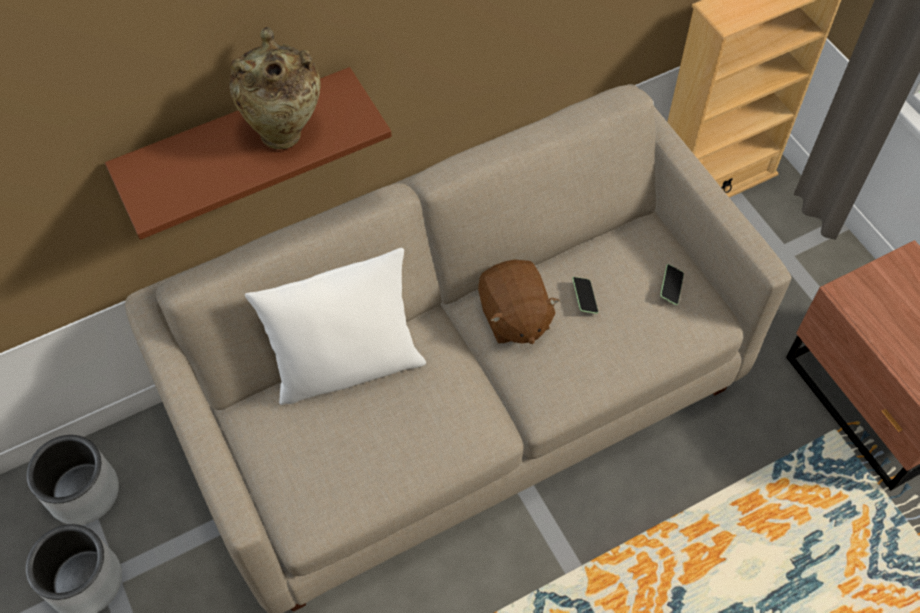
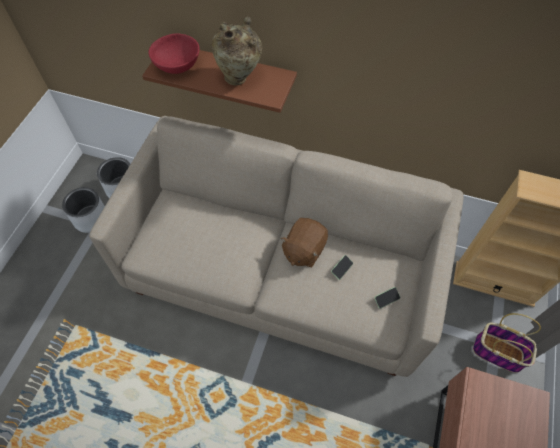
camera: 45 degrees right, 0 degrees up
(170, 180) = (177, 65): none -> red bowl
(347, 366) = (219, 211): white pillow -> none
(796, 259) = (498, 352): none -> basket

